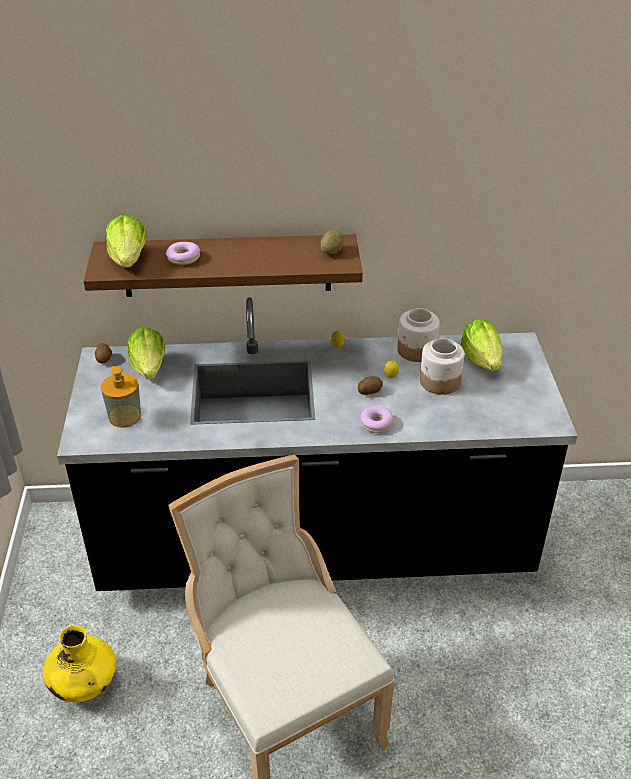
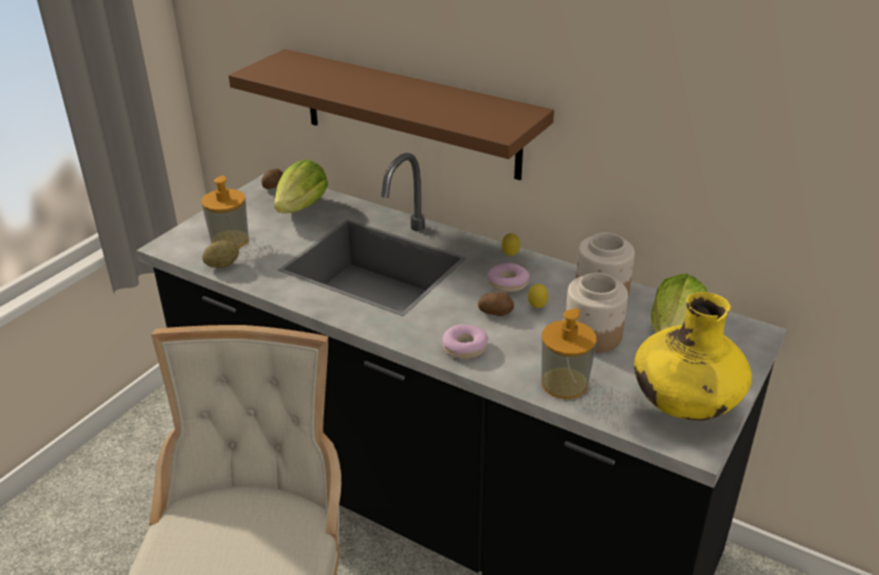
camera: 35 degrees right, 5 degrees down
(84, 685) = (117, 515): yellow vase -> yellow vase (684, 406)
(129, 260) = (291, 69): lettuce -> none
(183, 258) = (342, 81): donut -> donut (507, 283)
(331, 252) = (501, 117): potato -> potato (222, 265)
(455, 419) = (564, 383): none -> soap dispenser

